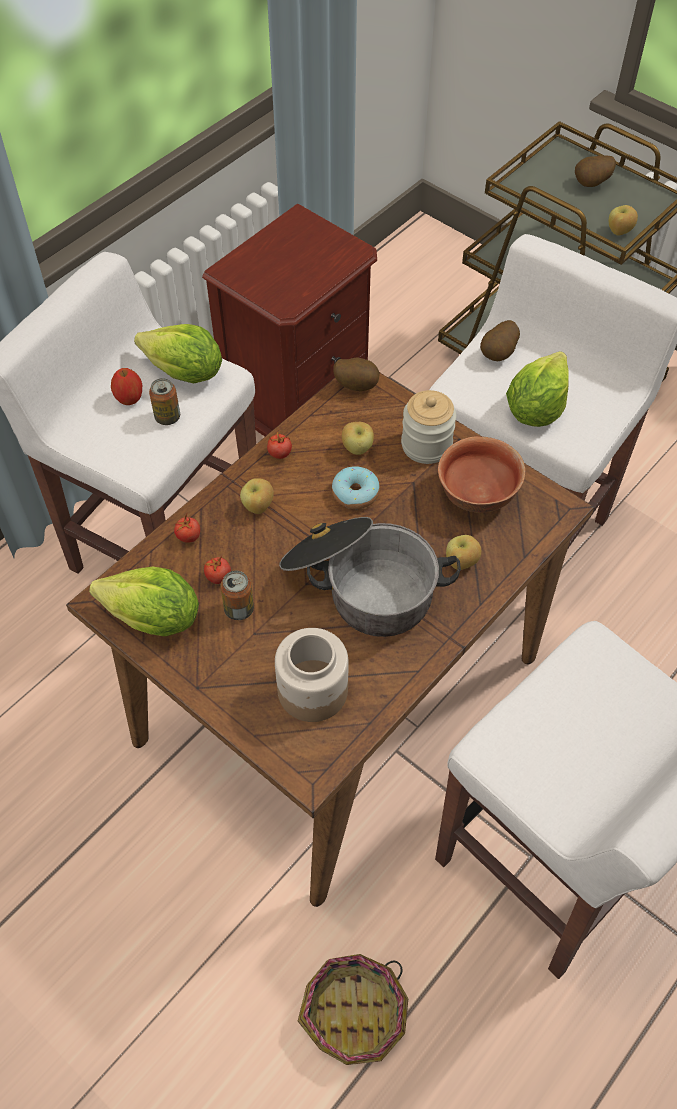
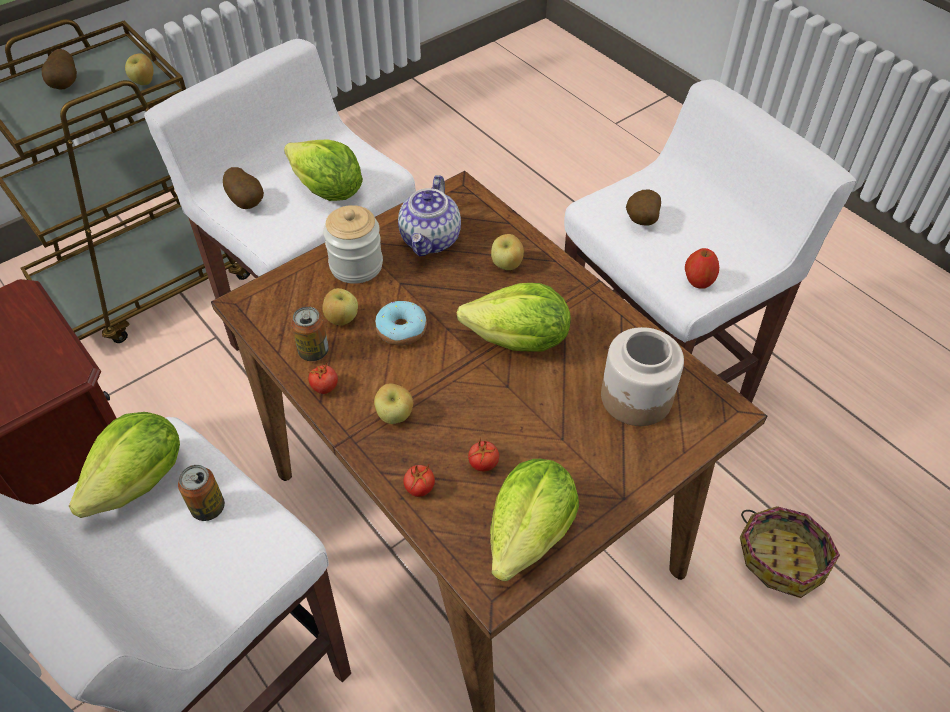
camera: 80 degrees left, 5 degrees down
(129, 398) = (156, 550): apple -> apple (698, 282)
(239, 609) = (529, 449): can -> can (313, 351)
(356, 385) = (251, 307): potato -> potato (640, 221)
(361, 586) = (519, 341): cooking pot -> lettuce
(478, 495) = (431, 240): bowl -> teapot

